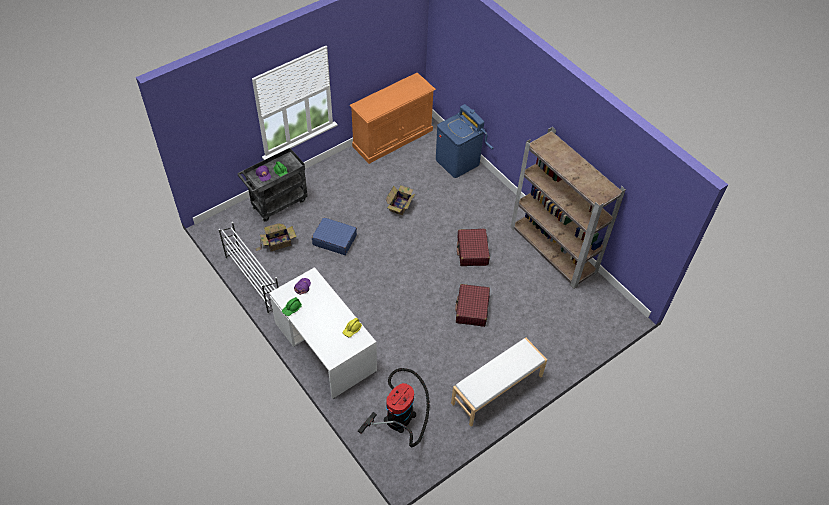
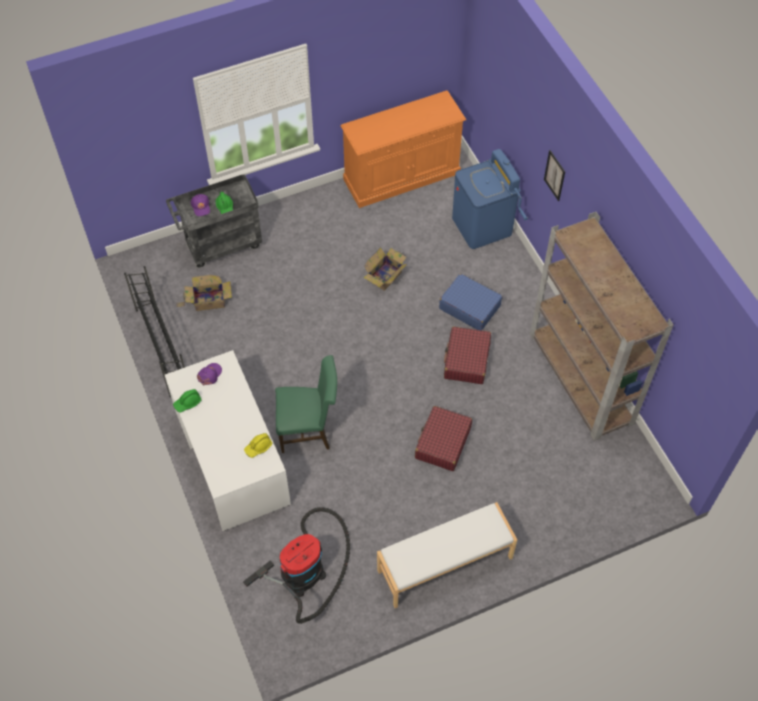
camera: 15 degrees right, 5 degrees up
(253, 281) = (163, 348): white shoe rack -> black shoe rack
(334, 240) = (283, 310): blue suitcase -> blue suitcase (469, 307)
(375, 317) = (309, 429): none -> green chair
(513, 111) = (554, 175): none -> picture

